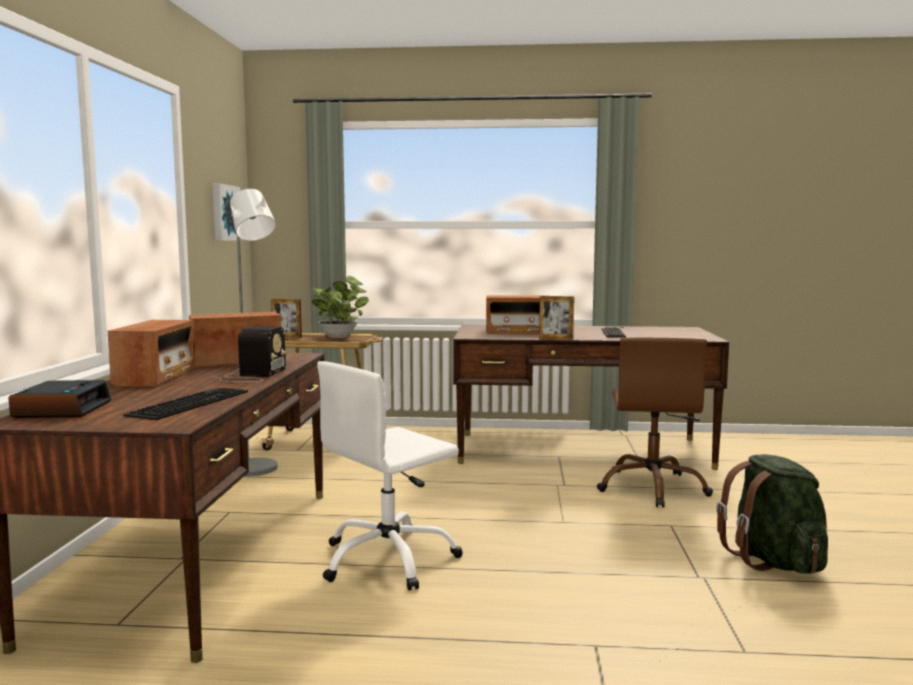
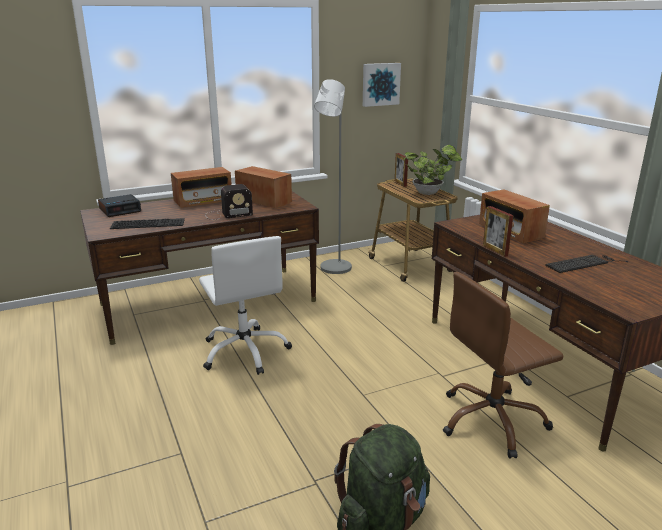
camera: 60 degrees right, 15 degrees up
(388, 559) = (245, 351): white office chair -> white office chair turned 135 degrees counterclockwise

